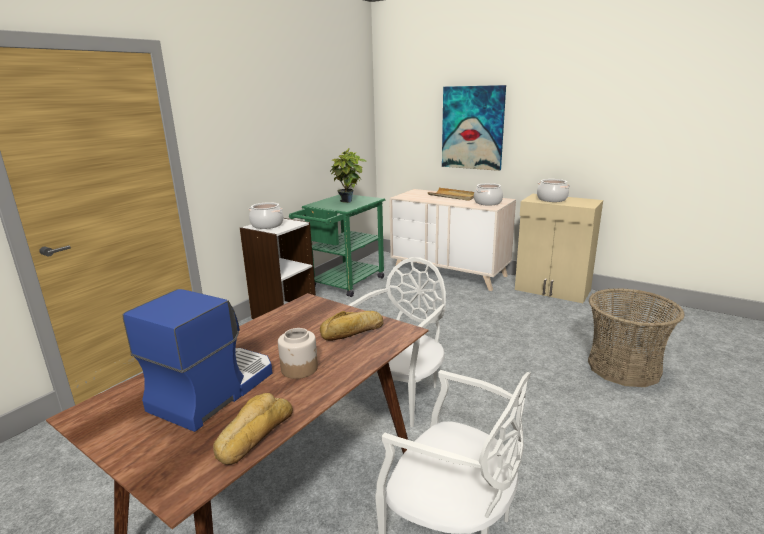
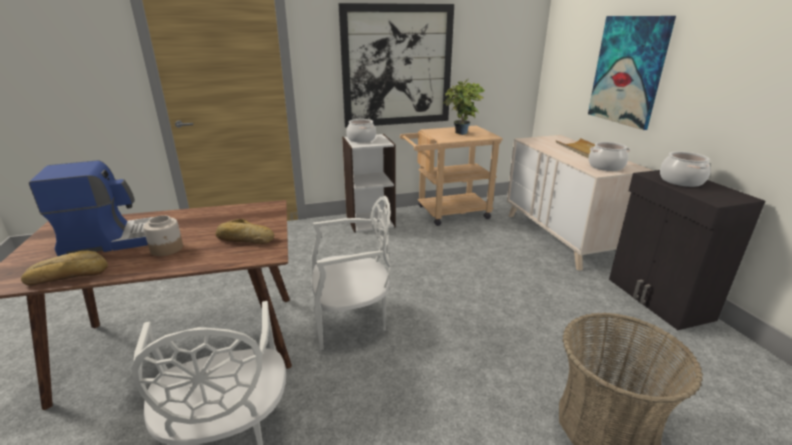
camera: 40 degrees right, 5 degrees up
(276, 143) = (397, 66): none -> picture
(343, 284) = (447, 213): green cart -> beige cart
(552, 290) = (658, 299): beige cabinet -> black cabinet

